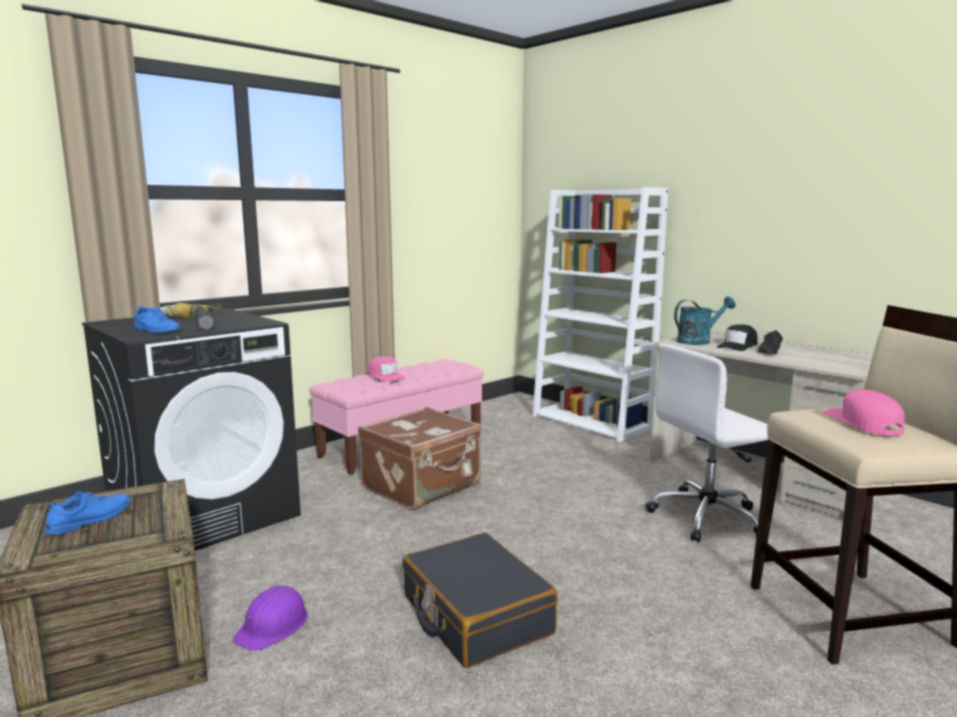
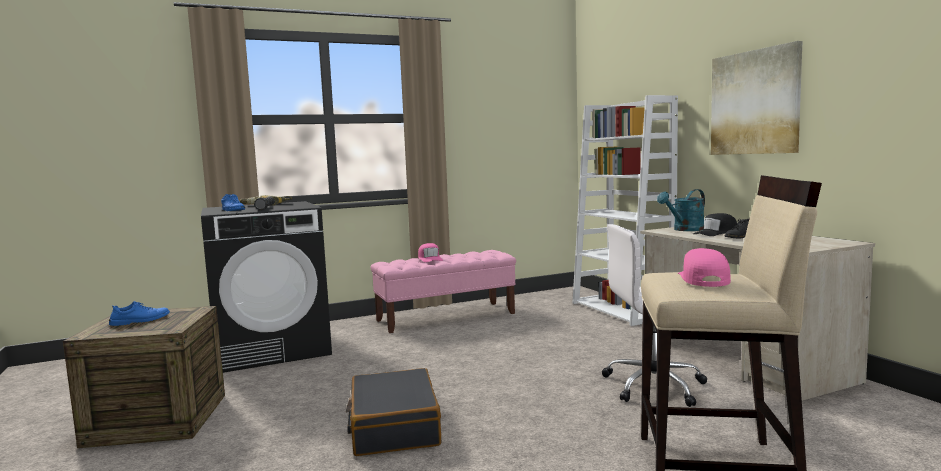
camera: 20 degrees right, 5 degrees down
(273, 626) = (256, 415): purple hard hat -> none
(423, 486) = (435, 344): brown suitcase -> none
(698, 341) = (685, 230): turquoise watering can -> turquoise watering can turned 150 degrees clockwise
(767, 205) = (755, 102): none -> picture

